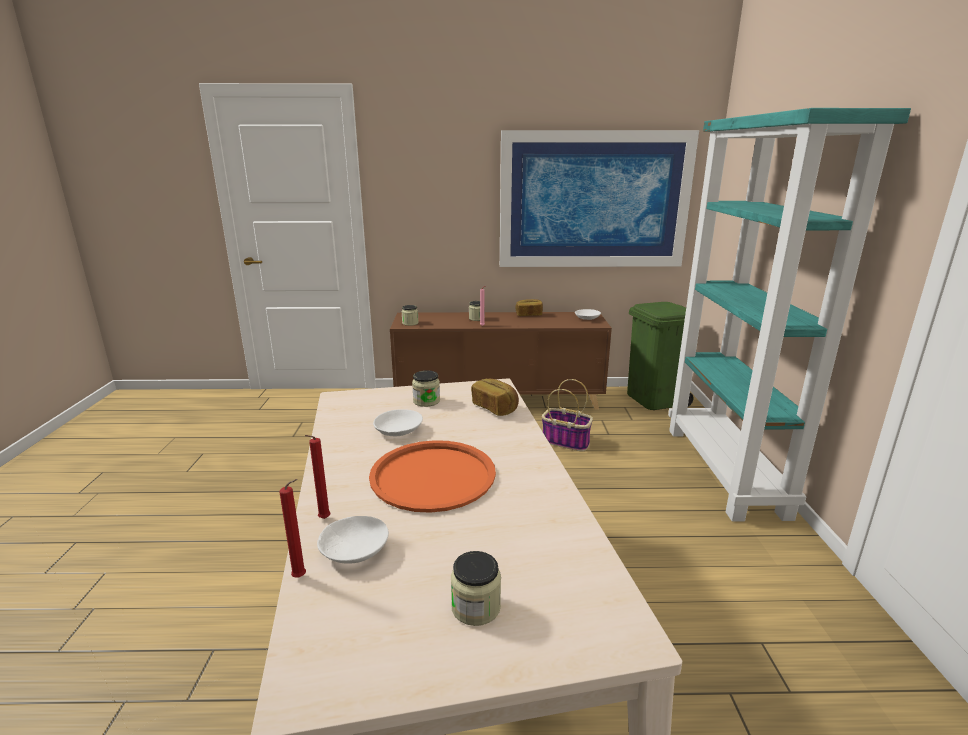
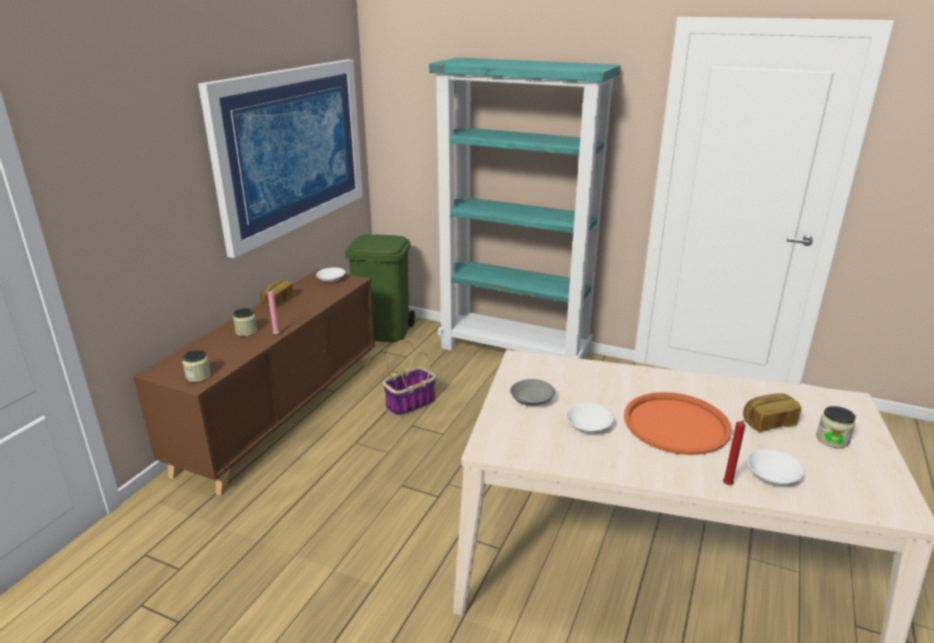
camera: 65 degrees left, 5 degrees up
(301, 577) = (802, 503): red candle -> none
(426, 401) = (531, 400): jar -> grey bowl
(495, 408) = (567, 371): bread -> bread (768, 422)

